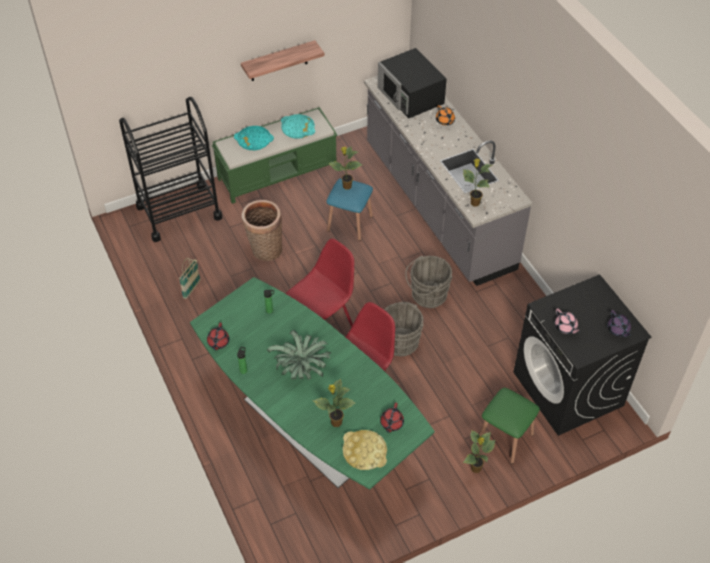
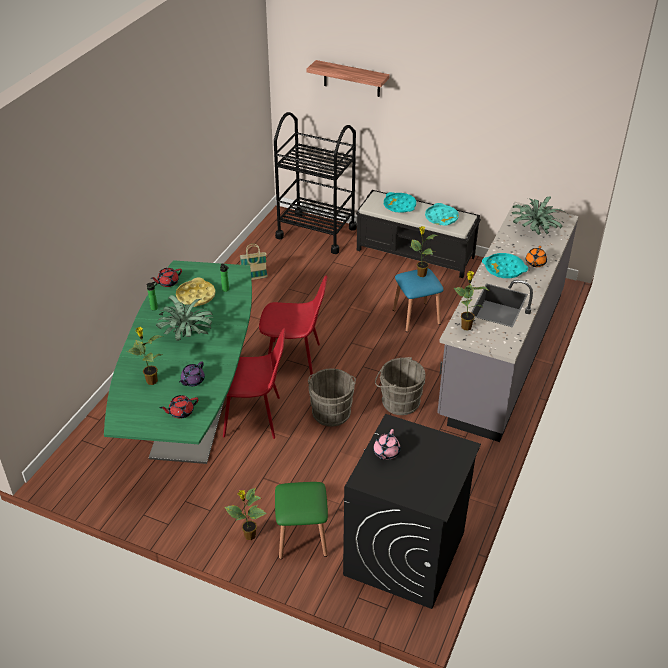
camera: 50 degrees right, 10 degrees down
(264, 250) = (333, 290): basket -> none
(278, 61) = (449, 143): shelf -> shelf (352, 79)
(278, 172) = (416, 254): green bench -> black bench
(364, 452) = (136, 412): yellow tray -> yellow tray (196, 296)
(411, 95) = (535, 232): black microwave -> potted plant
(434, 140) = (504, 269): none -> turquoise tray
(618, 330) = (426, 491): purple teapot -> purple teapot (192, 381)

